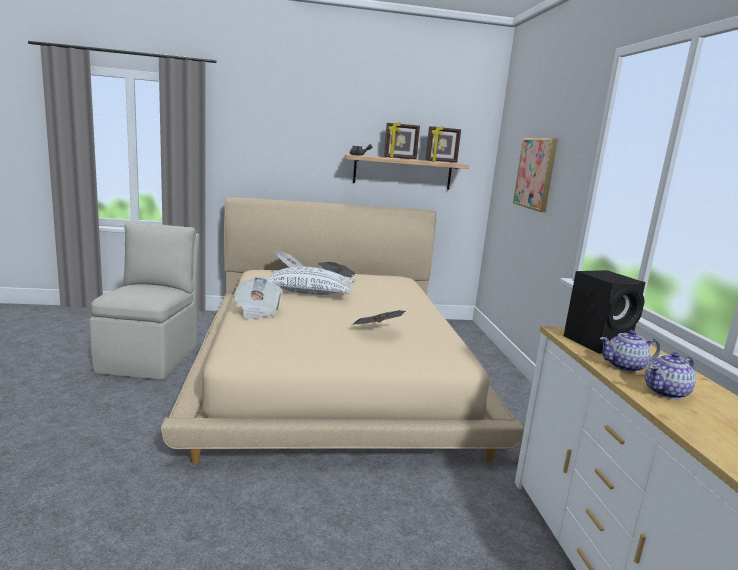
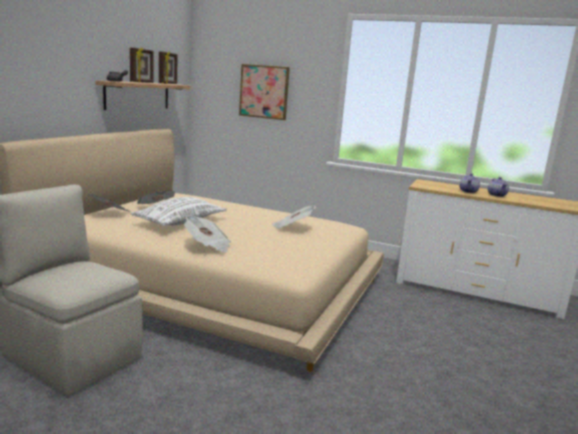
camera: 60 degrees left, 0 degrees up
(598, 343) = (438, 186): black speaker -> none

